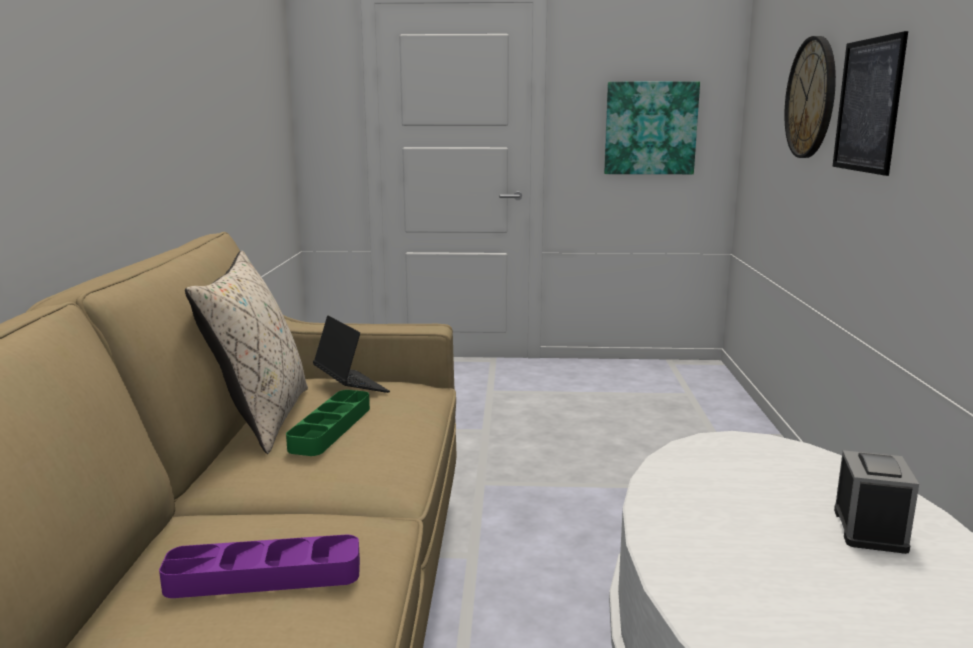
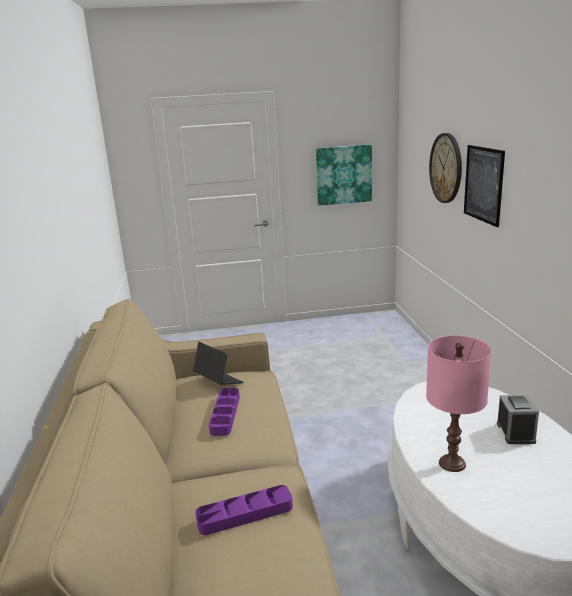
camera: 10 degrees left, 5 degrees up
(260, 419) = (180, 413): beige pillow -> none
(331, 428) = (225, 414): green tray -> purple tray
(718, 562) = (452, 464): none -> pink table lamp

